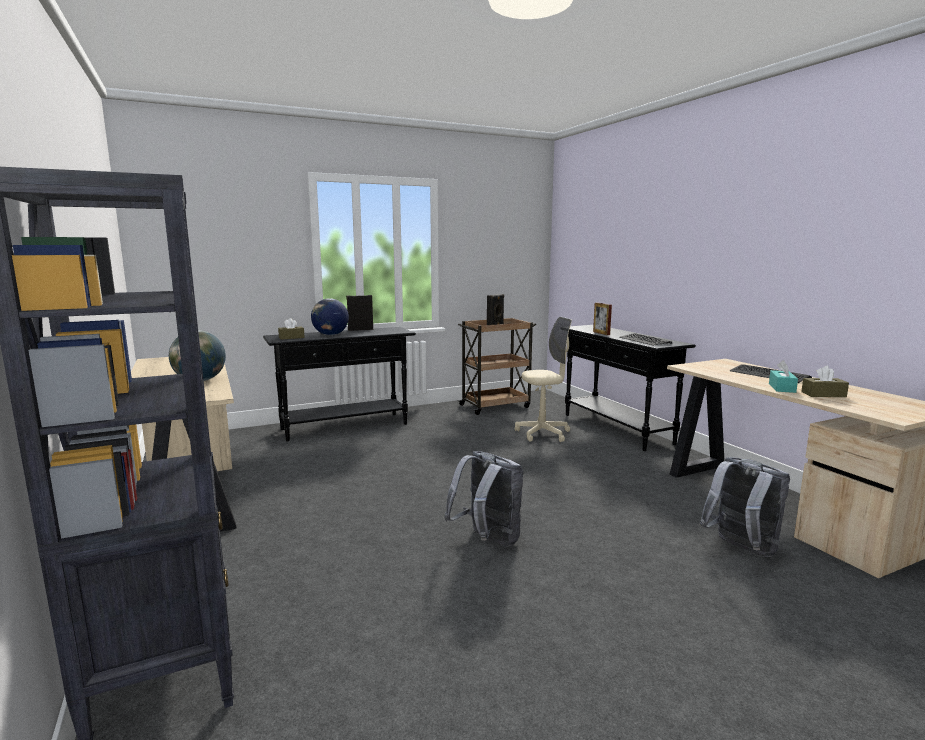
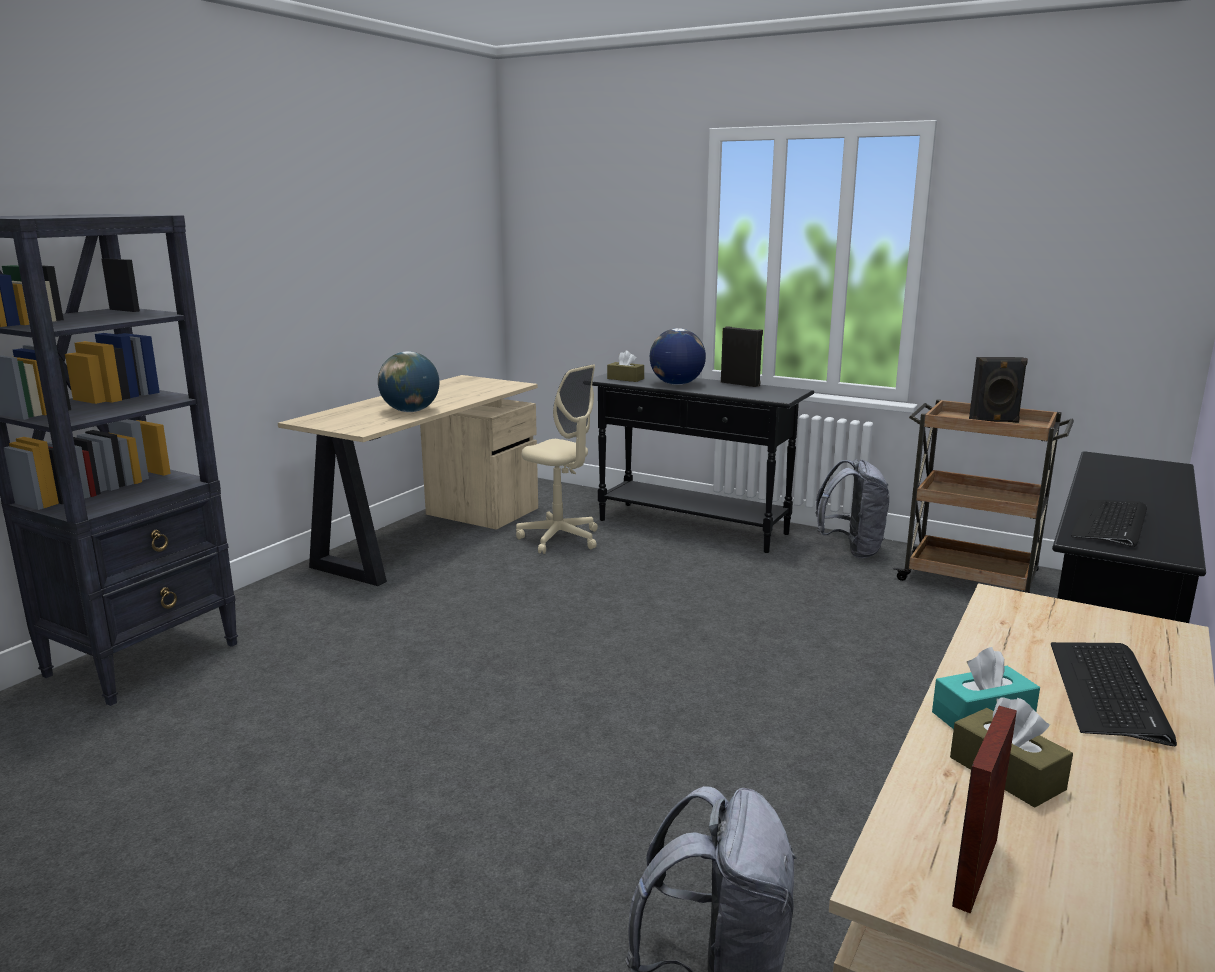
camera: 55 degrees right, 5 degrees up
(487, 540) = (491, 725): grey backpack -> grey backpack (851, 550)
(543, 434) = (924, 652): beige office chair -> beige office chair (560, 539)
(601, 333) = (1096, 484): picture frame -> picture frame (975, 871)

